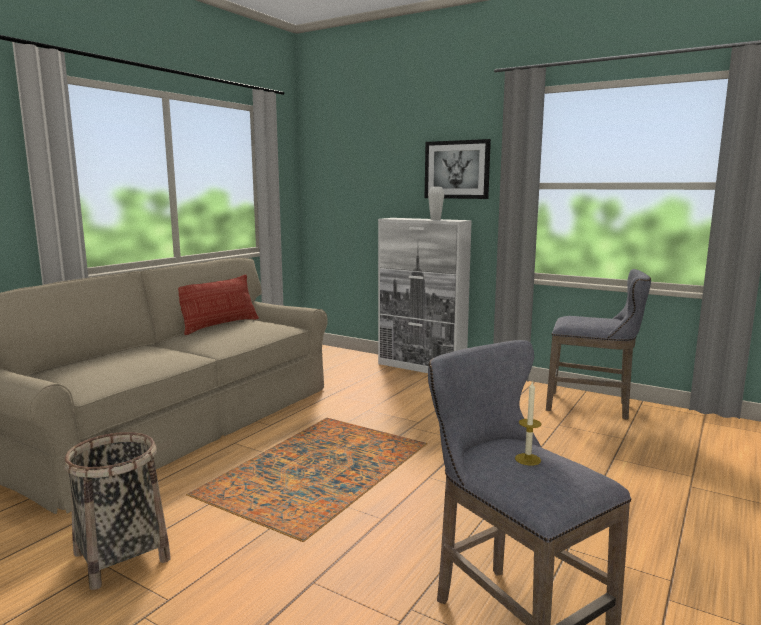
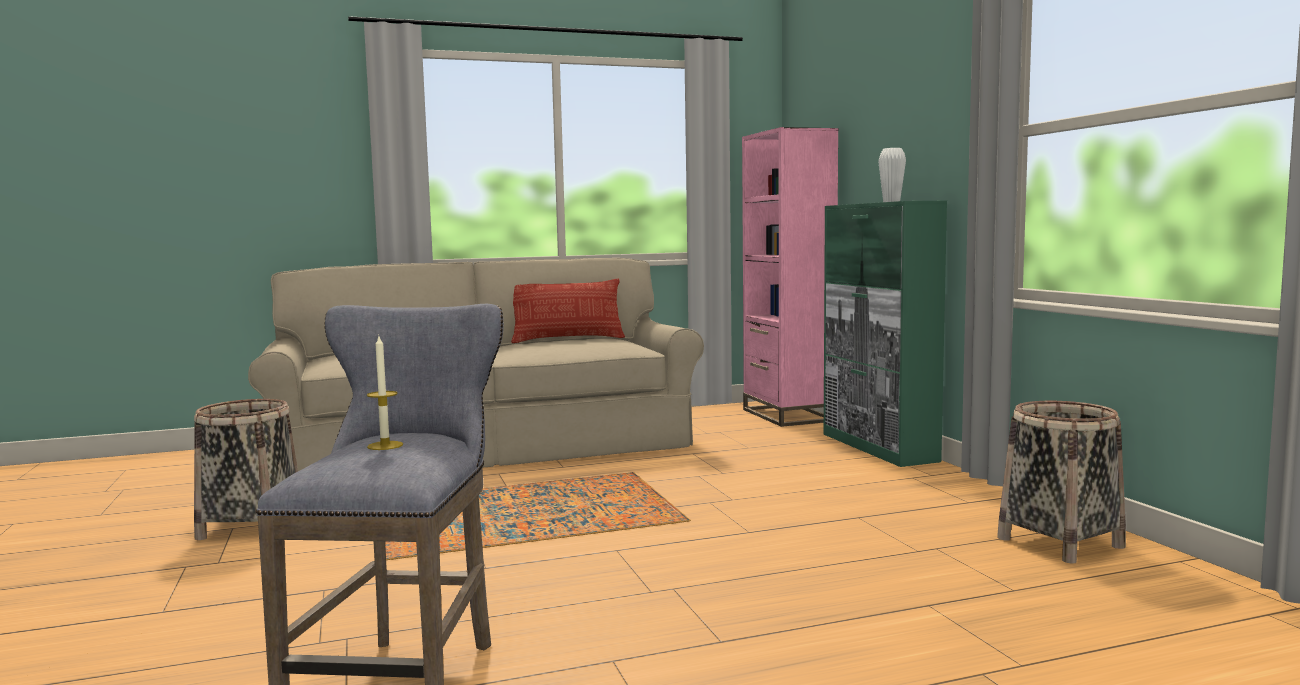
camera: 40 degrees right, 5 degrees down
(332, 353) = (788, 415): none -> pink bookcase
(422, 367) = (878, 447): white cabinet -> green cabinet
(457, 169) = (933, 118): picture -> none
(592, 407) = (1059, 543): grey stool -> basket

